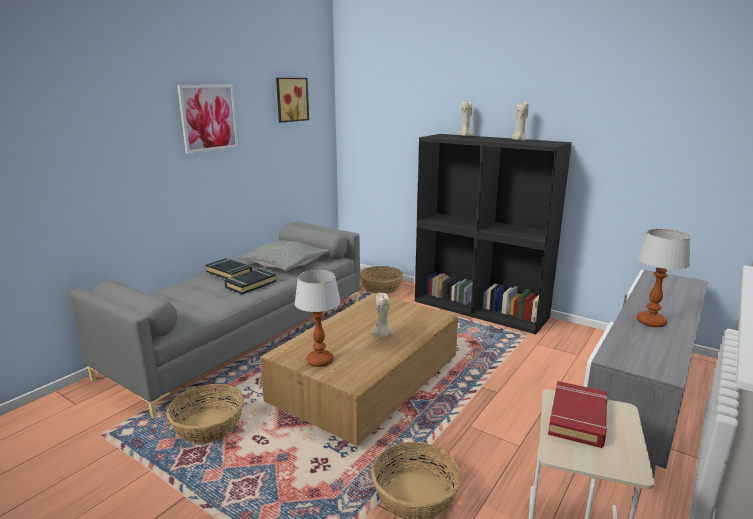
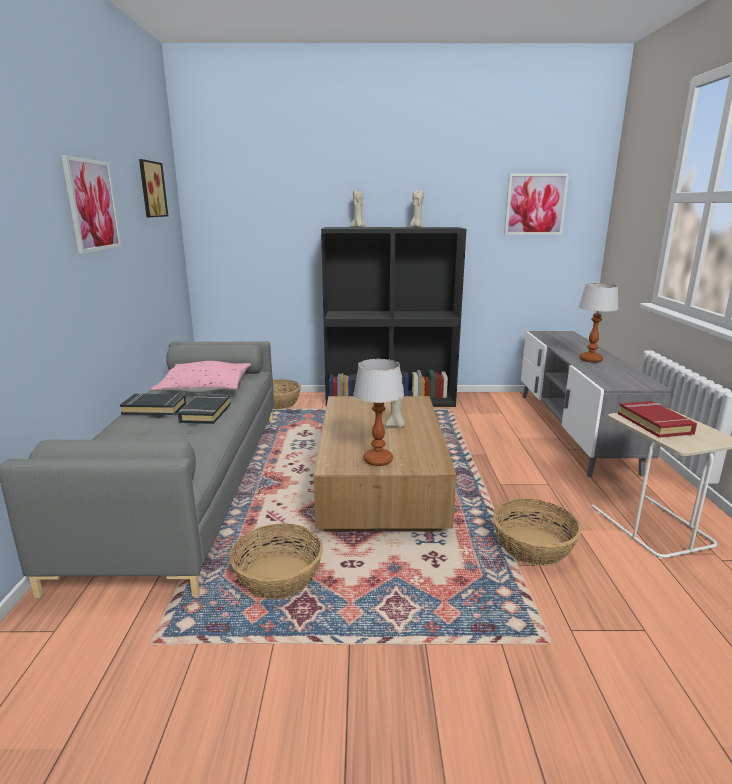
camera: 35 degrees left, 0 degrees up
(284, 263) = (205, 388): grey pillow -> pink pillow
(670, 121) = (535, 204): none -> picture

